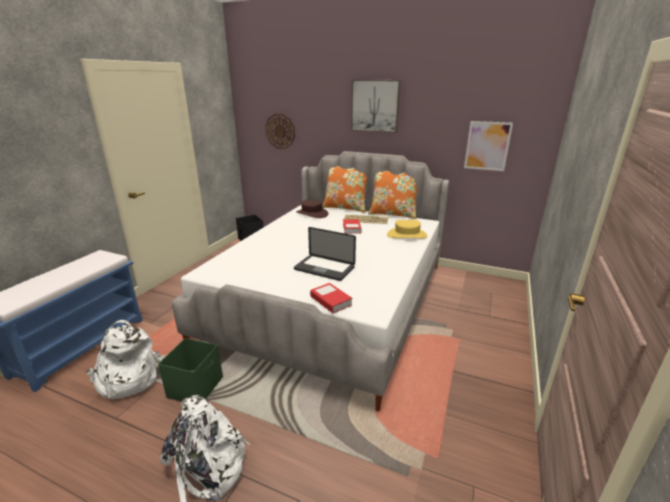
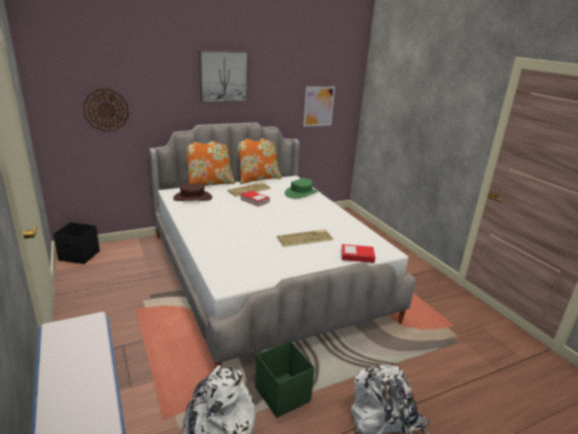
camera: 50 degrees left, 0 degrees up
(324, 268) = (305, 238): laptop -> keyboard
(407, 235) = (301, 193): yellow hat -> green hat

